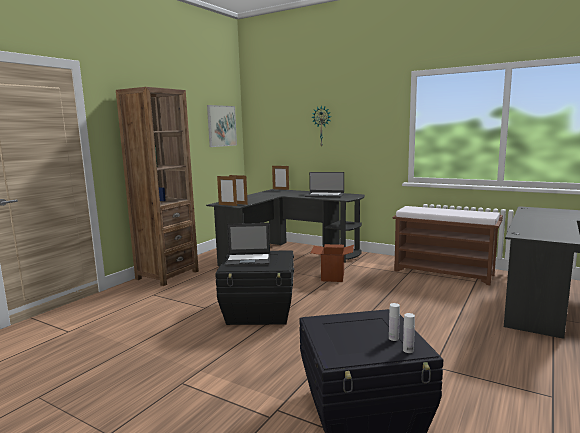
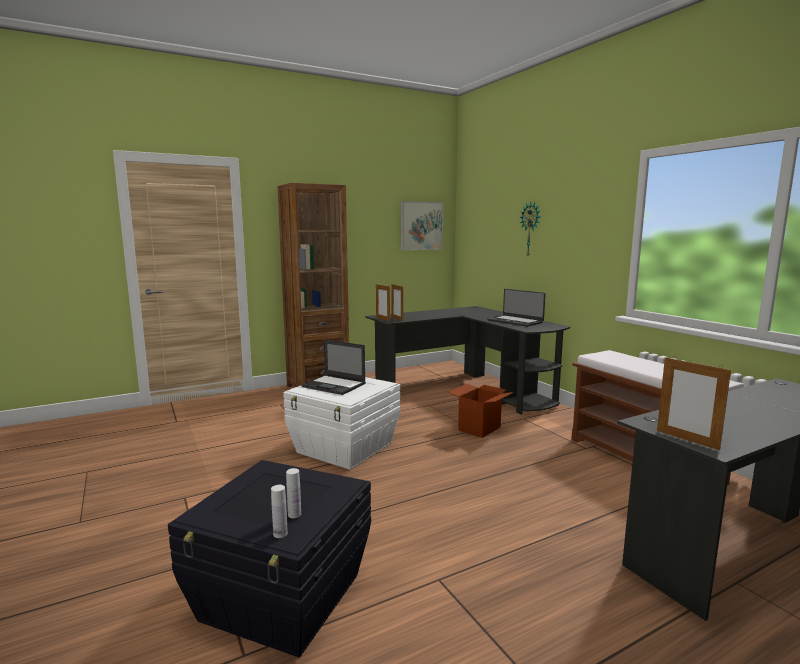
camera: 30 degrees right, 0 degrees up
(260, 312) = (344, 448): black storage box -> white storage box
(281, 189) = (482, 307): picture frame -> picture frame (687, 440)

